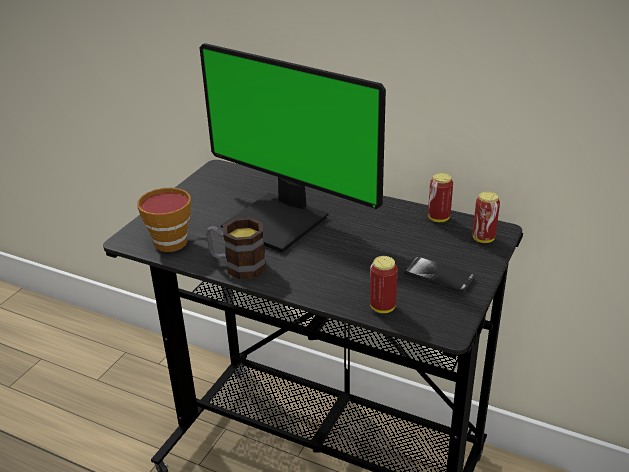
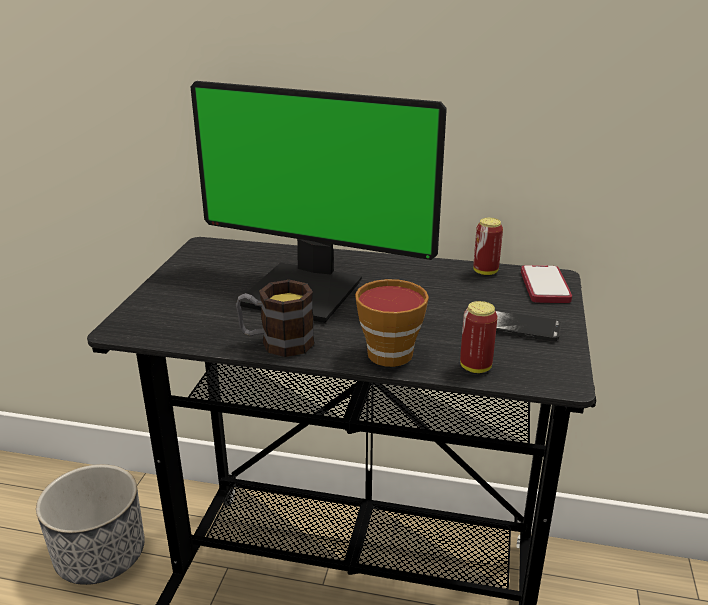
camera: 15 degrees left, 5 degrees down
(132, 402) = (101, 555): none -> planter
(173, 240) = (180, 323): cup -> cup (391, 351)
(483, 239) = (545, 286): can -> phone

